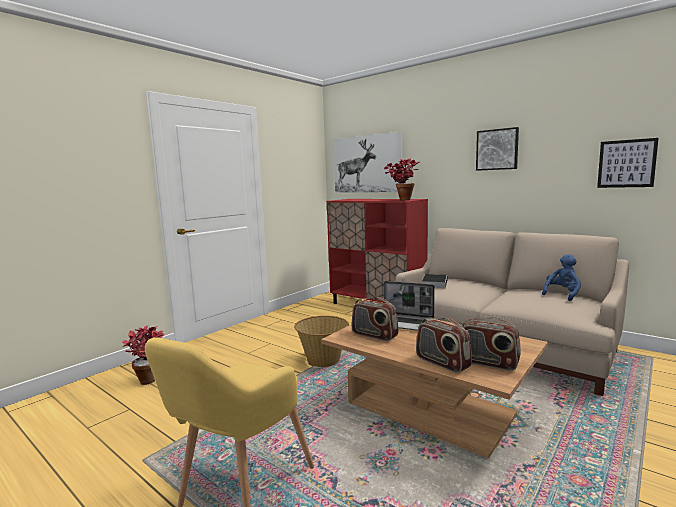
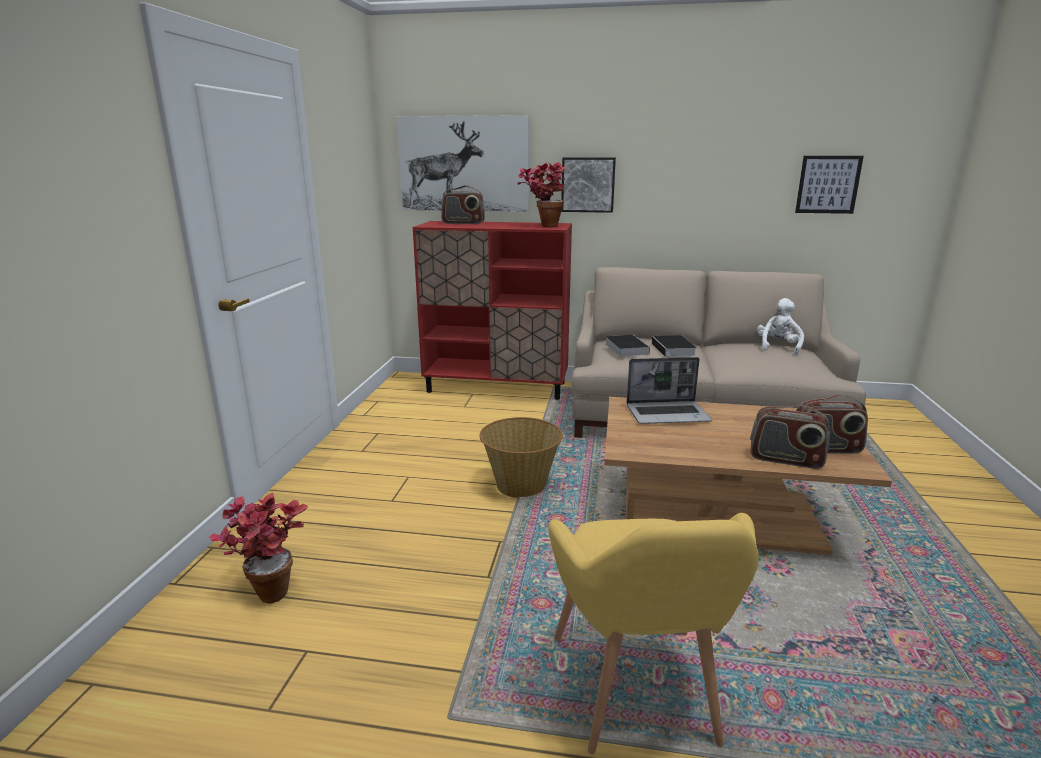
camera: 30 degrees left, 10 degrees up
(374, 335) = (660, 439): radio -> radio (463, 223)
(469, 287) = (674, 350): none -> book
(497, 149) = (676, 155): picture -> picture (588, 184)
(562, 294) = (778, 347): blue plush toy -> white plush toy

